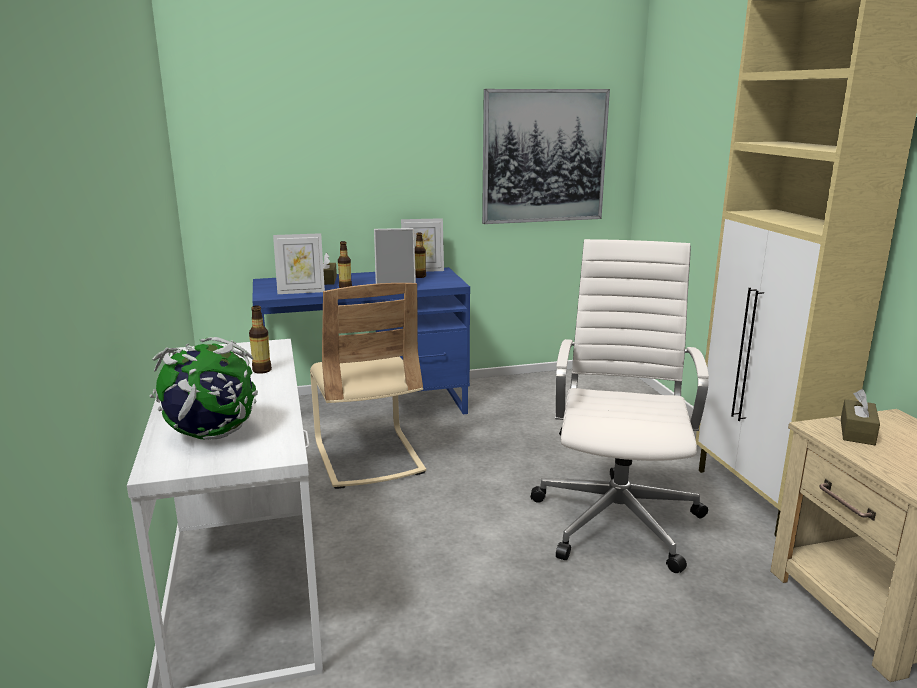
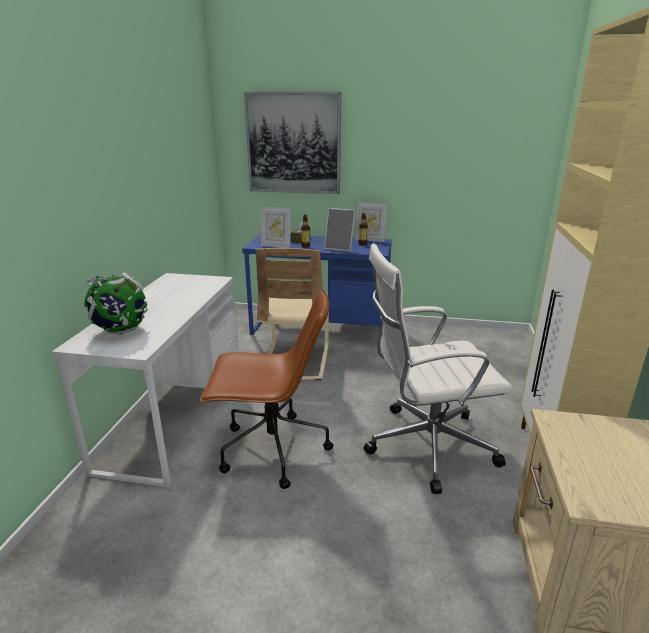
camera: 25 degrees right, 5 degrees up
(262, 370) = (192, 295): bottle -> none
(433, 578) = (271, 450): none -> brown office chair
(544, 156) = (475, 161): picture -> picture (293, 143)
(618, 518) = (426, 445): white office chair -> white office chair turned 135 degrees counterclockwise
(857, 432) = (584, 431): brown tissue box -> none

